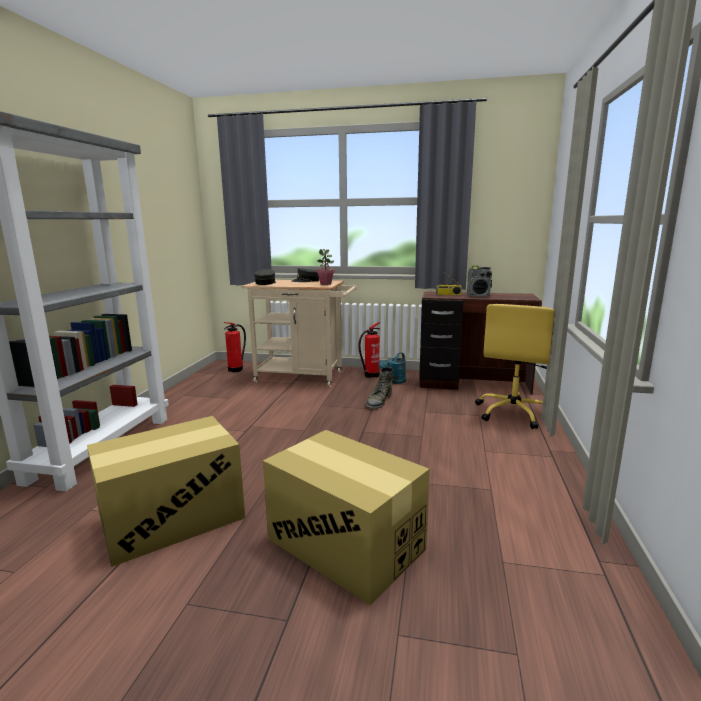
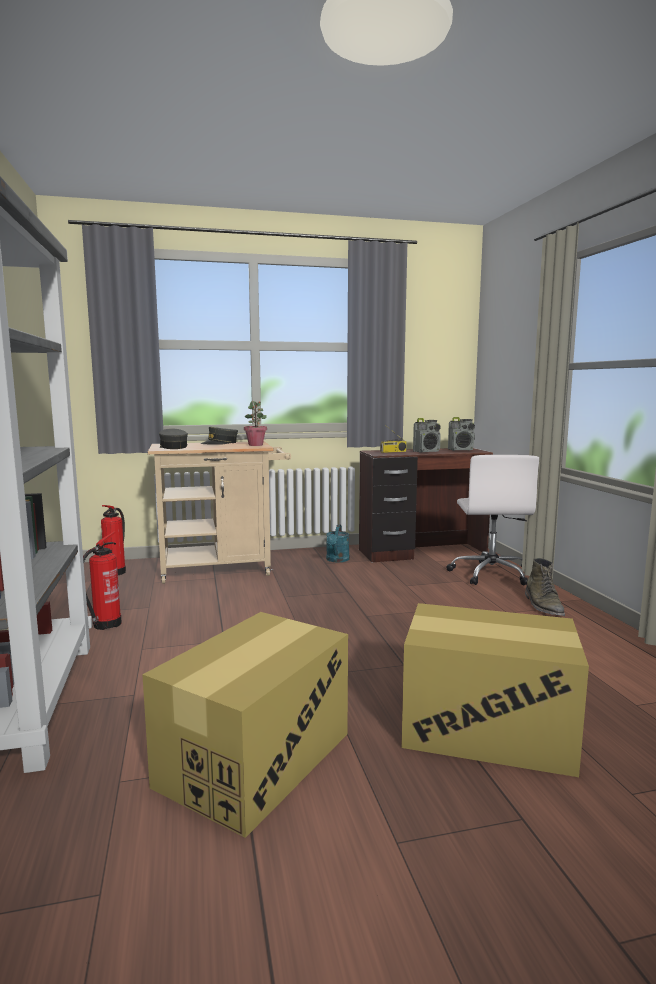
camera: 25 degrees left, 5 degrees down
(370, 375) = (302, 557): fire extinguisher -> fire extinguisher (105, 625)
(379, 401) = (345, 582): green boot -> green boot (543, 605)
(513, 413) = (490, 573): yellow office chair -> white office chair
(516, 296) = (461, 450): none -> radio

